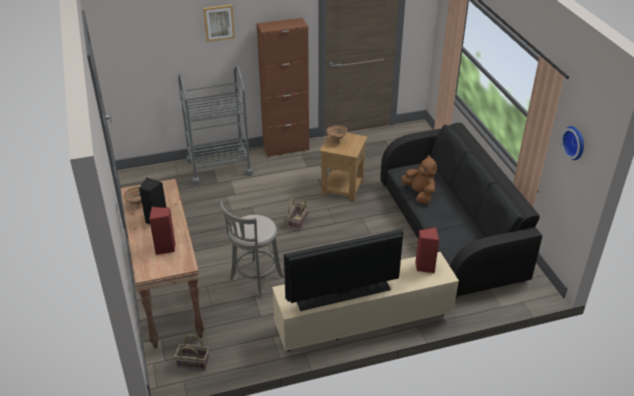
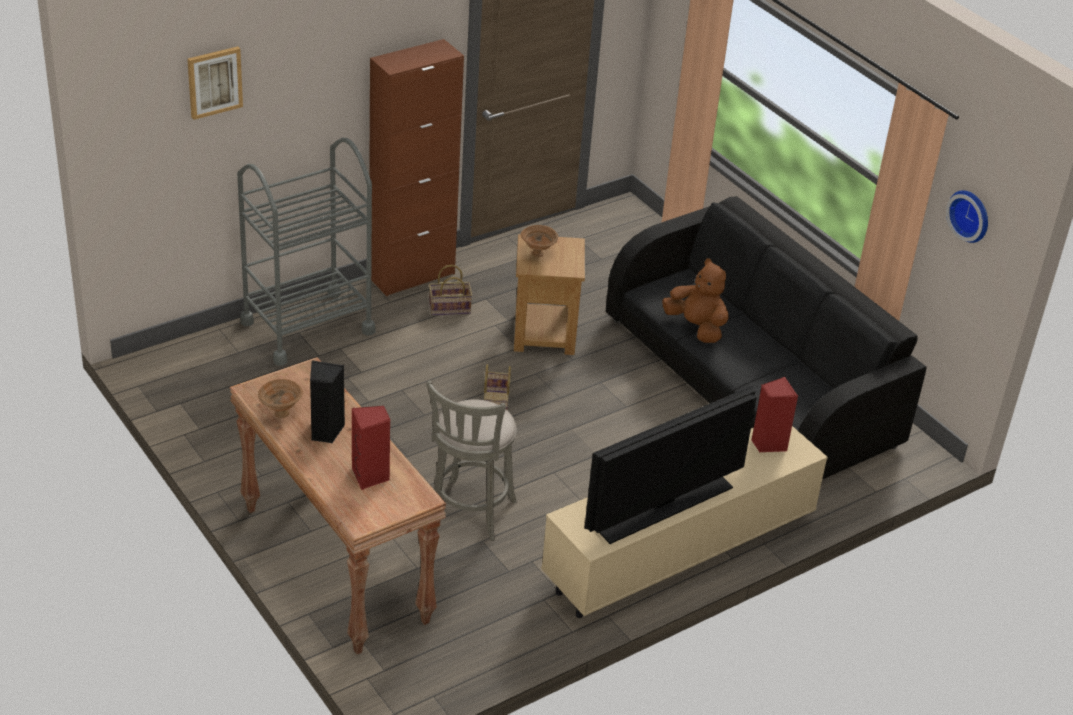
camera: 20 degrees left, 0 degrees up
(192, 363) = (434, 666): basket -> basket (448, 309)
(219, 22) = (308, 63): picture -> picture (214, 82)

